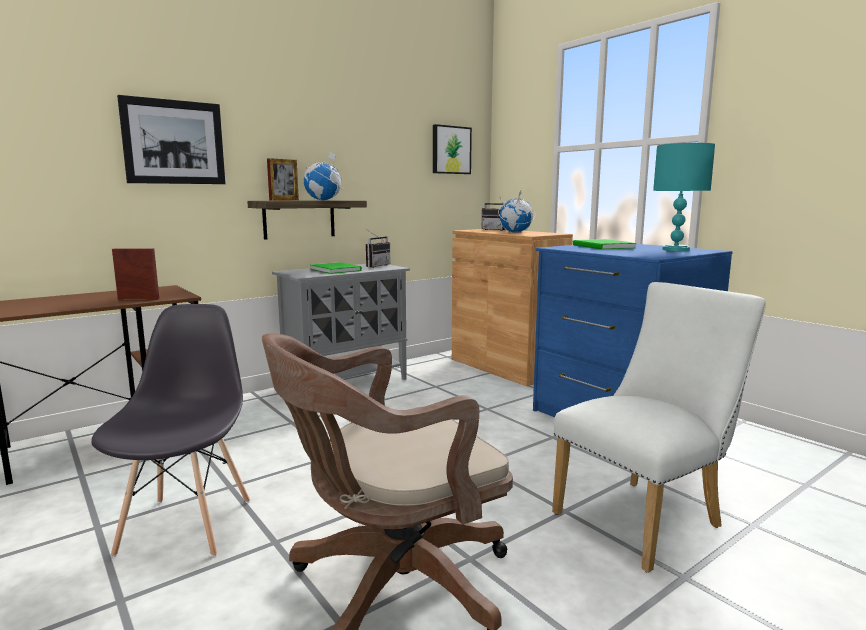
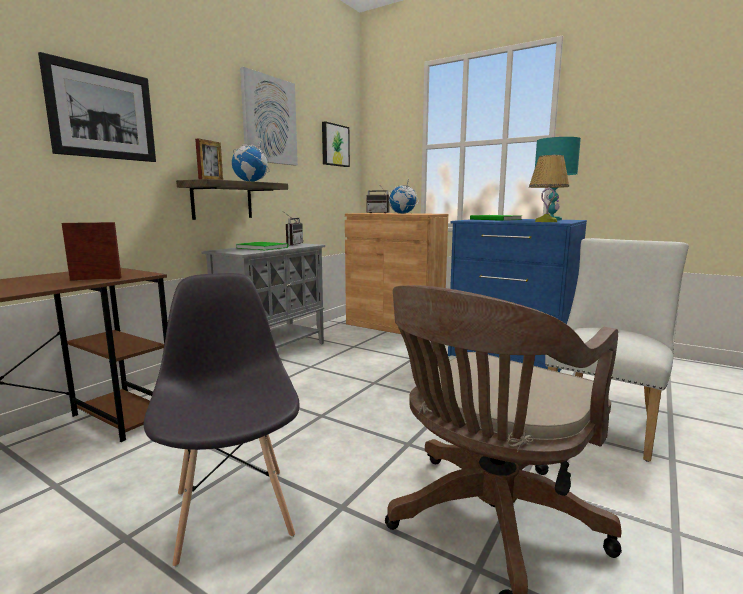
camera: 20 degrees left, 0 degrees up
(360, 130) = (269, 120): none -> picture
(643, 254) = (545, 221): none -> table lamp

